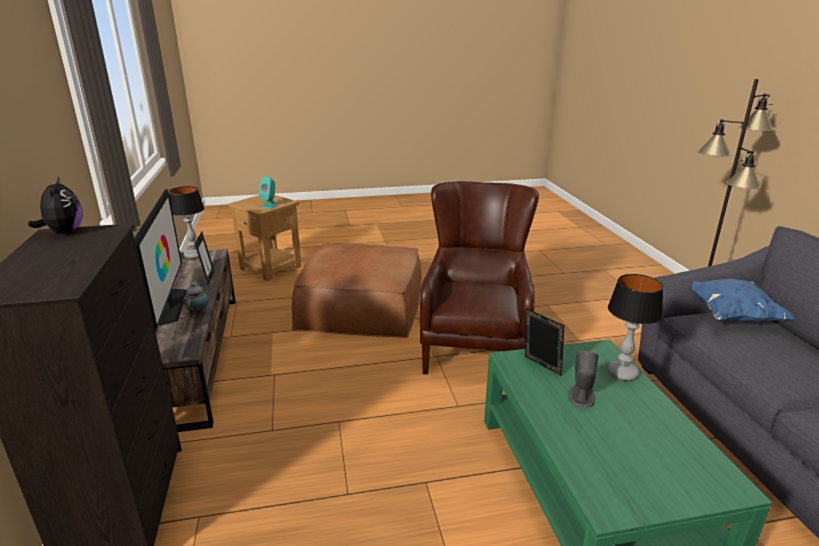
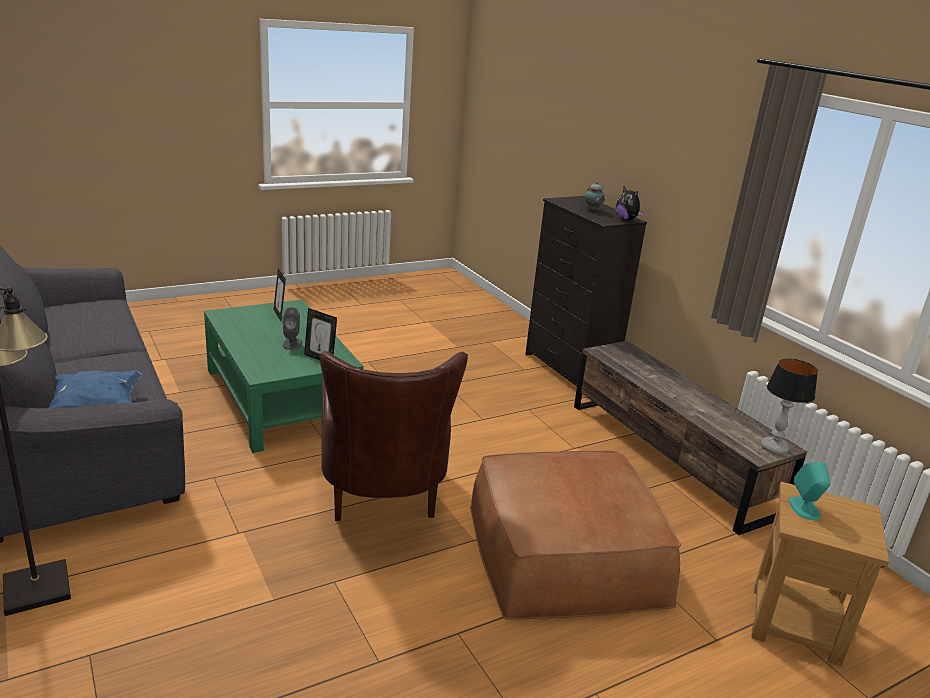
camera: 160 degrees right, 0 degrees up
(167, 306) = (678, 383): television -> none
(199, 313) = (641, 379): teapot -> teapot (593, 210)
(208, 278) = (698, 416): picture frame -> picture frame (279, 315)
(622, 373) = (253, 359): table lamp -> none

